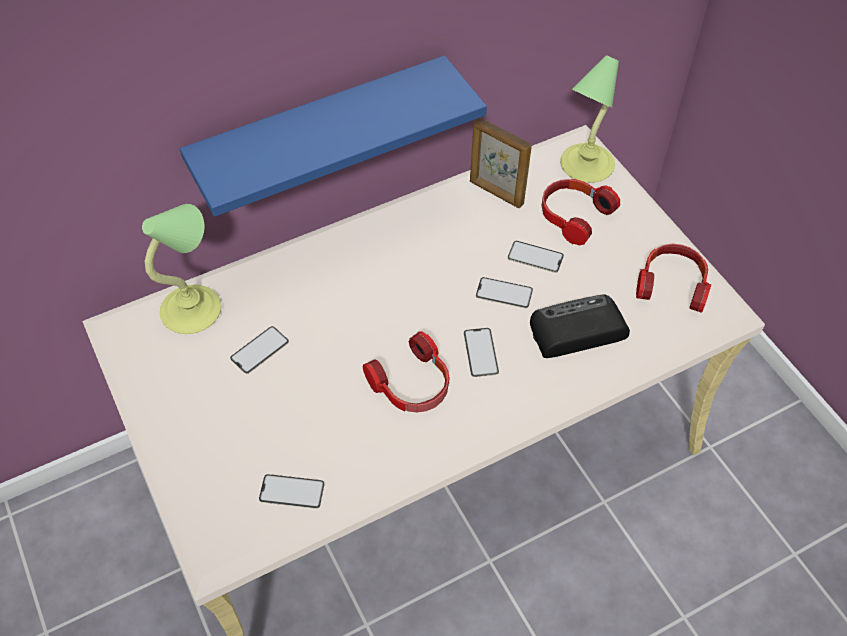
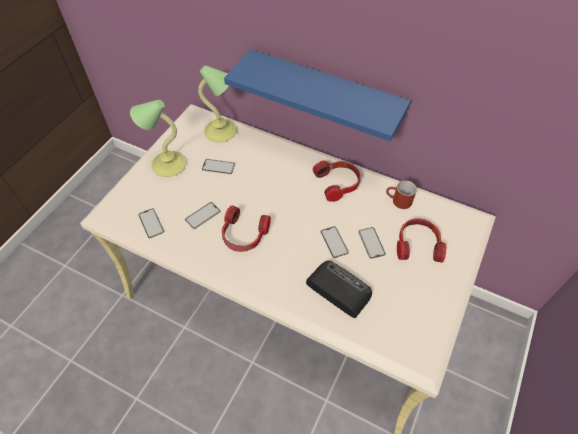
camera: 55 degrees right, 0 degrees up
(481, 352) = (287, 253): phone -> phone (203, 215)
(496, 193) = (398, 201): picture frame -> red mug
(585, 166) = (460, 231): table lamp -> table lamp (167, 164)
(672, 284) = (415, 322): headphones -> headphones (338, 183)

